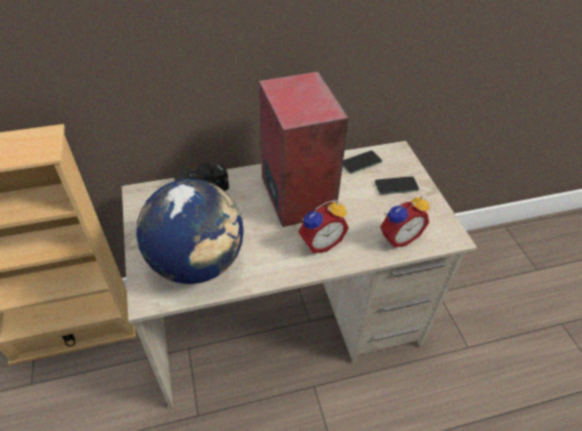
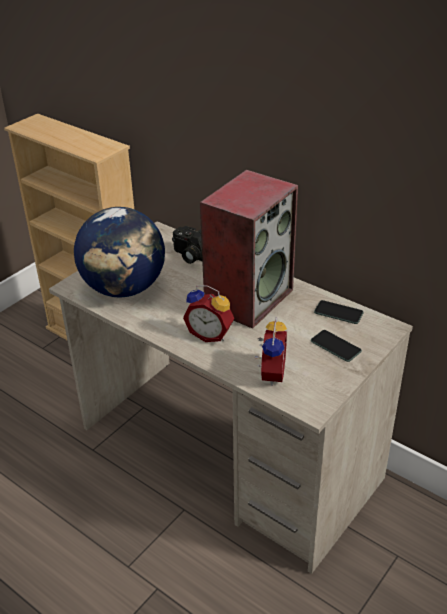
camera: 55 degrees right, 10 degrees down
(398, 237) = (269, 374): alarm clock -> alarm clock turned 105 degrees counterclockwise

